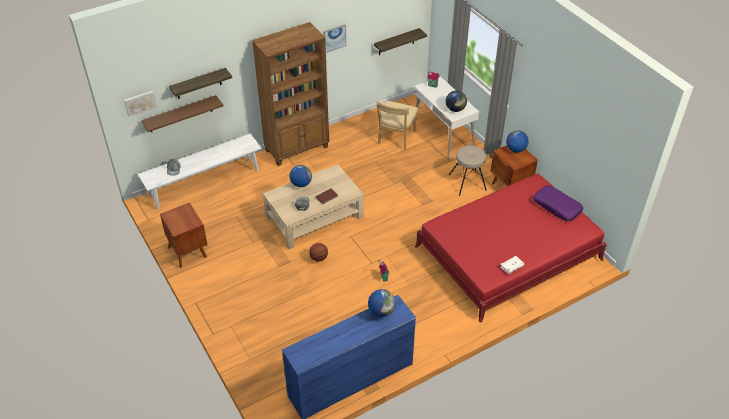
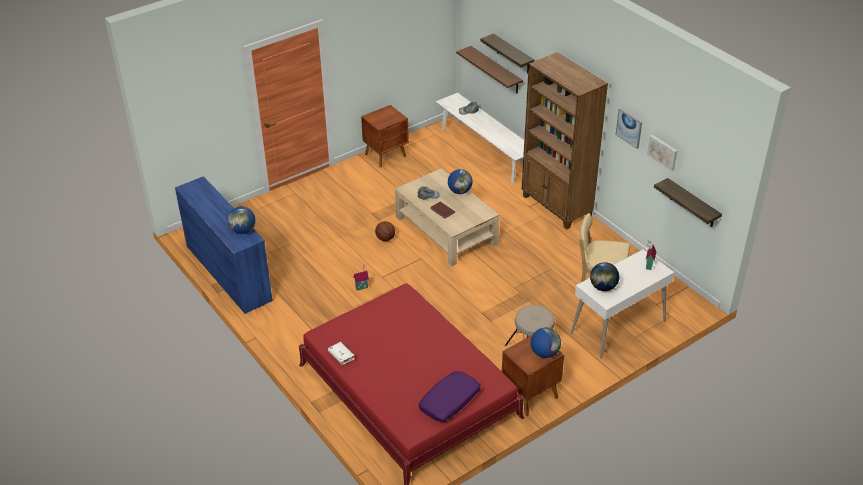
camera: 85 degrees right, 5 degrees down
(140, 103) = (473, 28): picture -> picture (663, 152)

